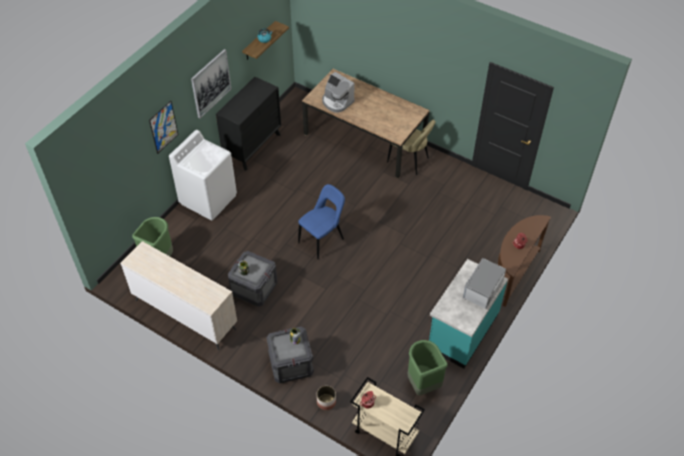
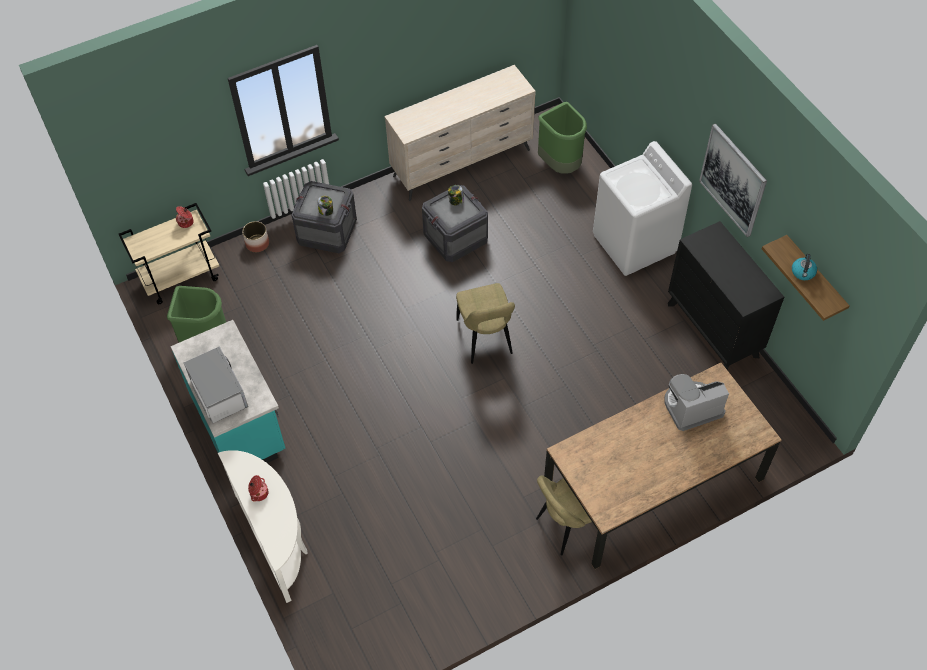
camera: 120 degrees right, 5 degrees up
(163, 127) = (666, 105): picture -> none
(323, 240) = (485, 339): blue chair -> beige chair
(512, 273) = (277, 539): brown console table -> white console table

